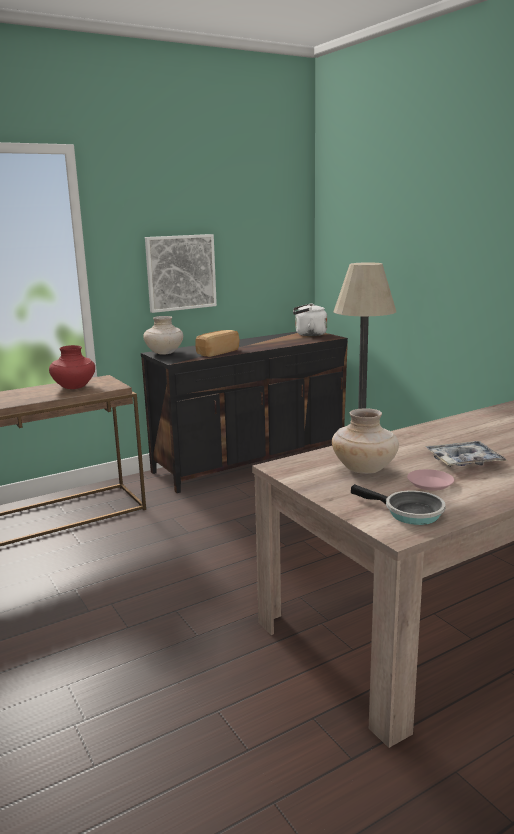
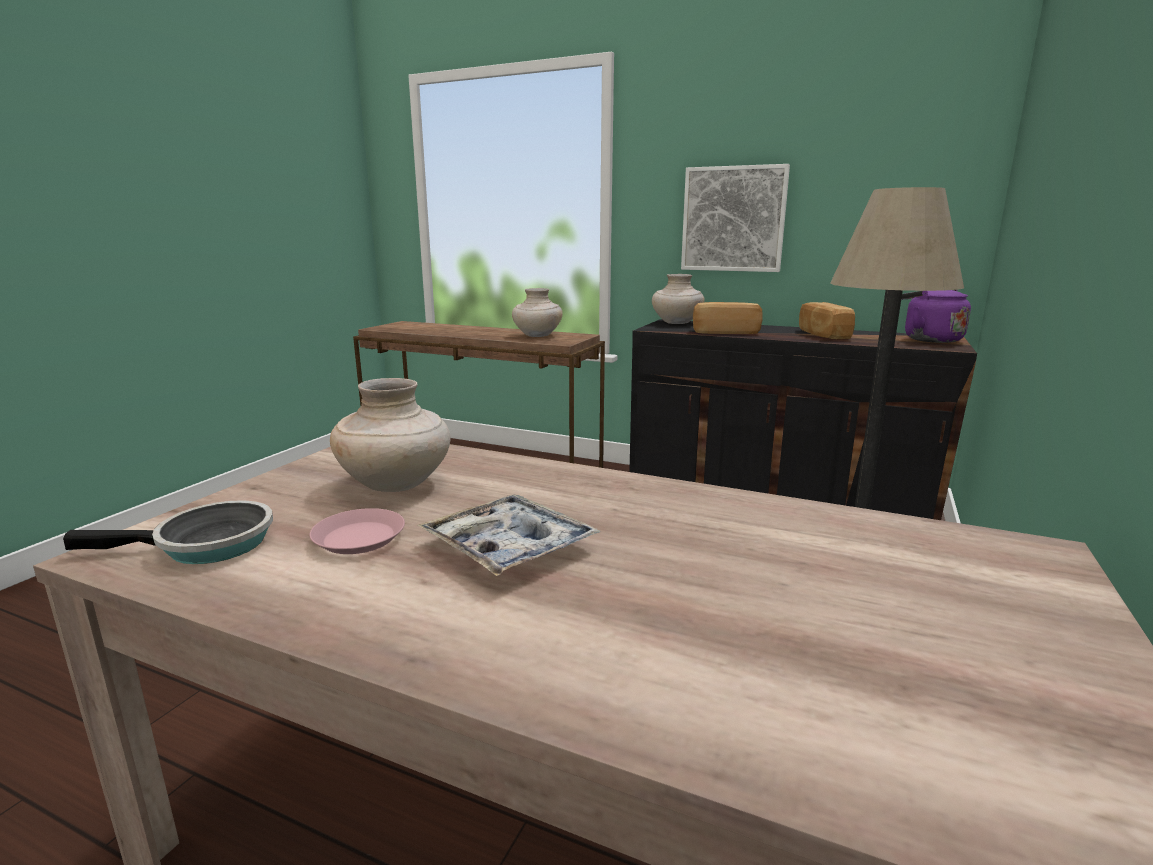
camera: 55 degrees right, 0 degrees up
(74, 387) = (537, 335): red vase -> beige vase
(263, 342) = (822, 335): none -> bread
(308, 334) = (928, 339): white kettle -> purple kettle
(408, 513) = (206, 545): frying pan -> frying pan turned 105 degrees counterclockwise

